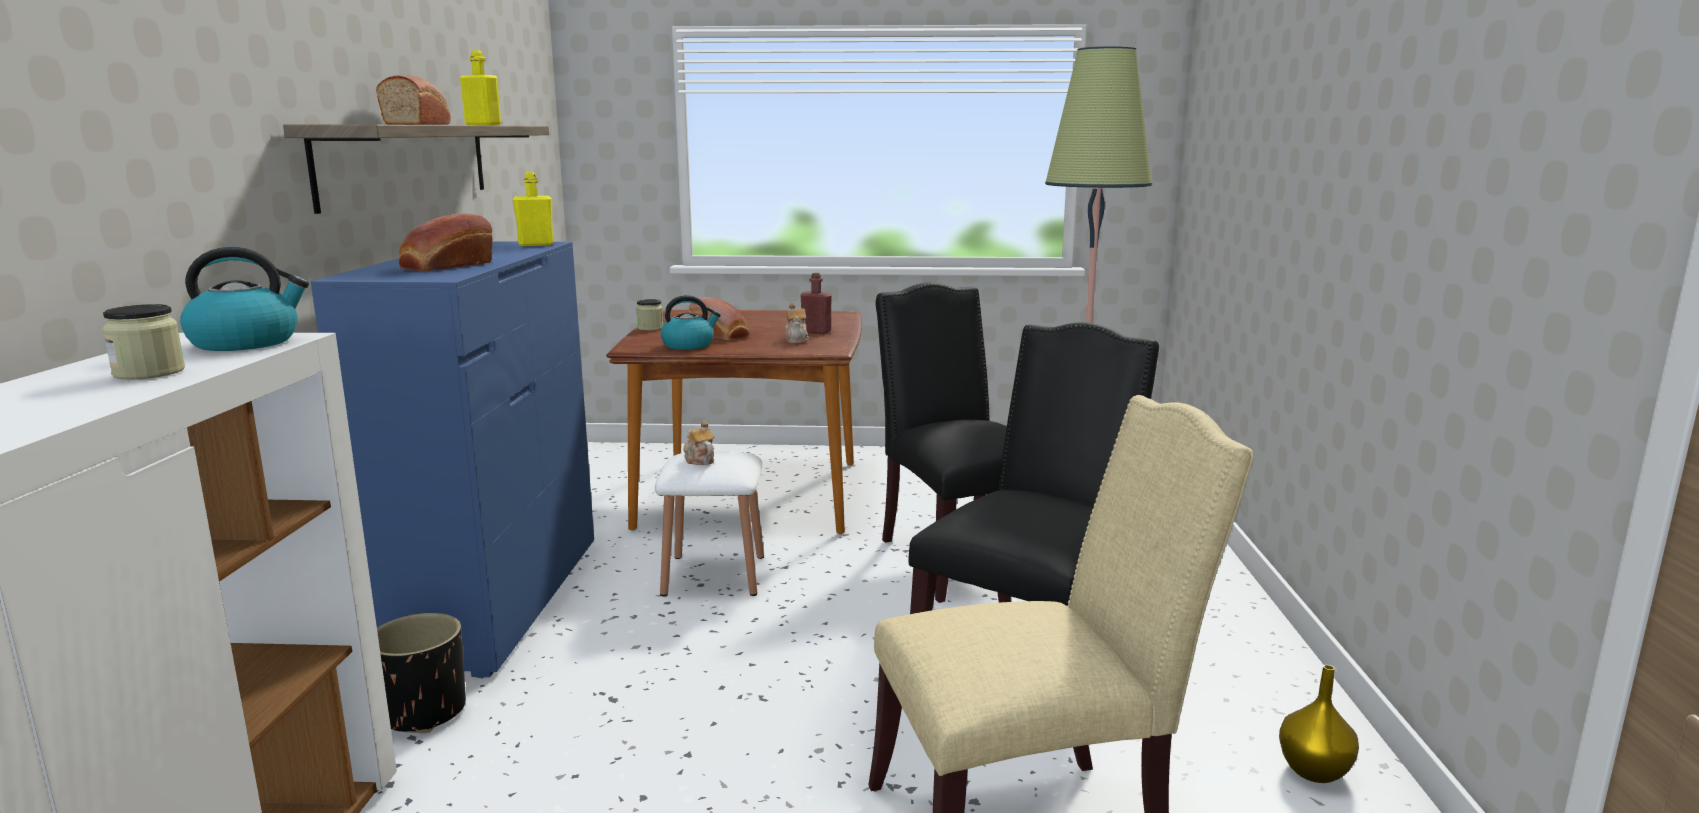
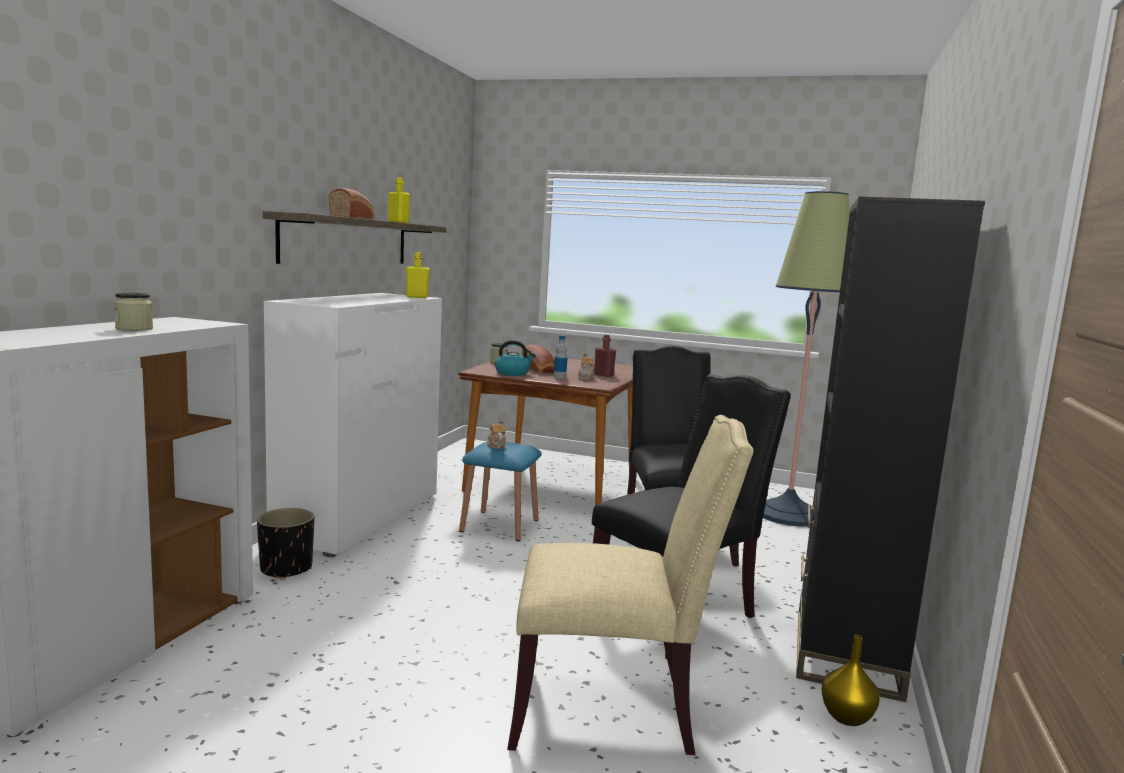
camera: 15 degrees right, 5 degrees down
(247, 342) = (198, 323): kettle -> none
(445, 266) = (346, 301): bread -> none
(496, 600) = (360, 517): blue dresser -> white dresser
(714, 575) = (499, 525): white stool -> blue stool
(760, 343) = (559, 377): none -> bottle
(1259, 678) = (845, 653): none -> black bookcase

